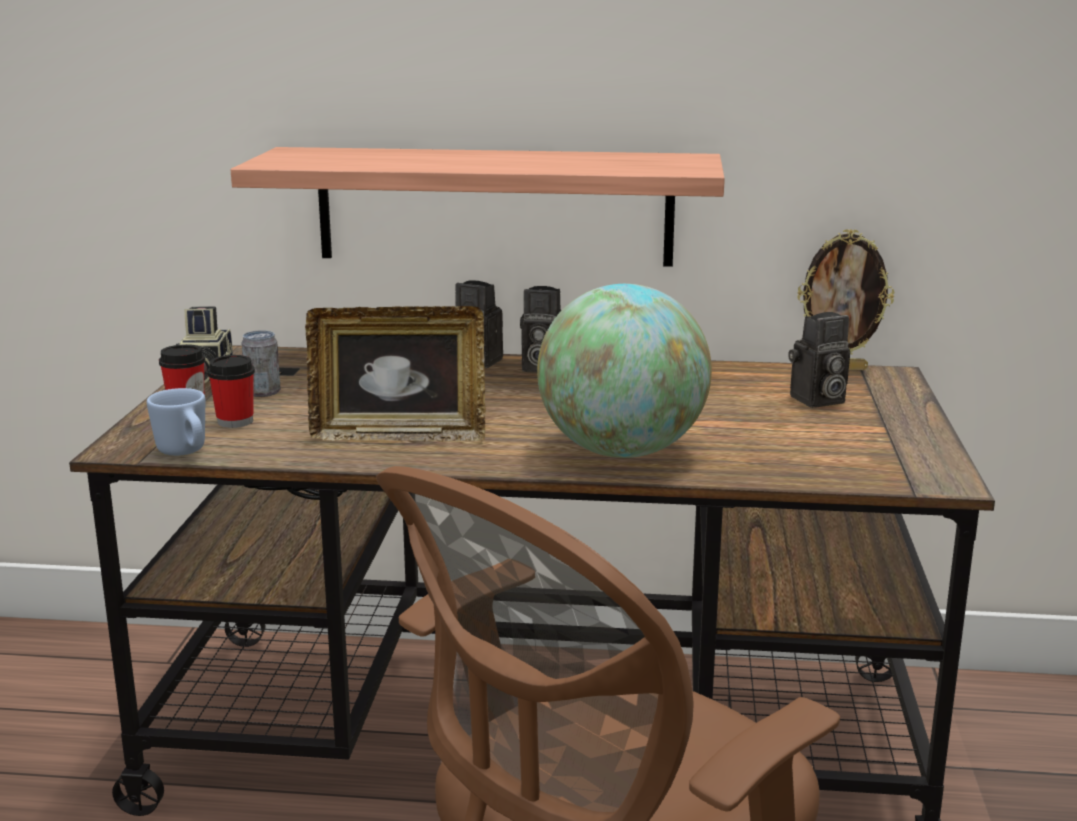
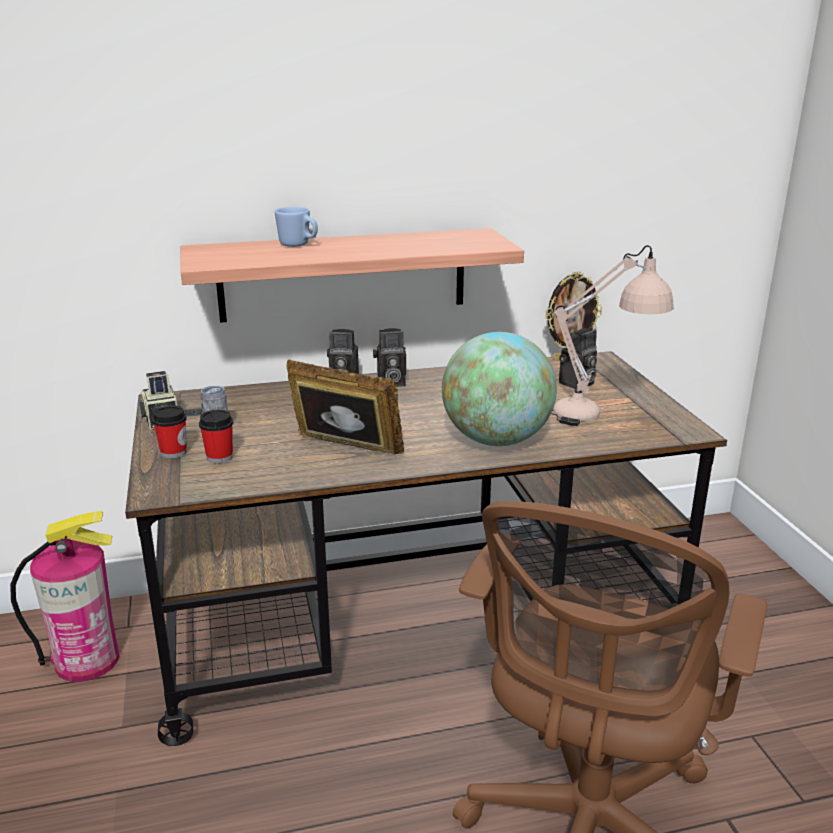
camera: 20 degrees left, 5 degrees up
(97, 691) = (87, 660): none -> fire extinguisher
(185, 452) = (207, 489): blue mug -> blue mug (298, 245)
(399, 435) = (344, 450): picture frame -> picture frame turned 135 degrees counterclockwise
(814, 444) = (601, 416): none -> beige table lamp

